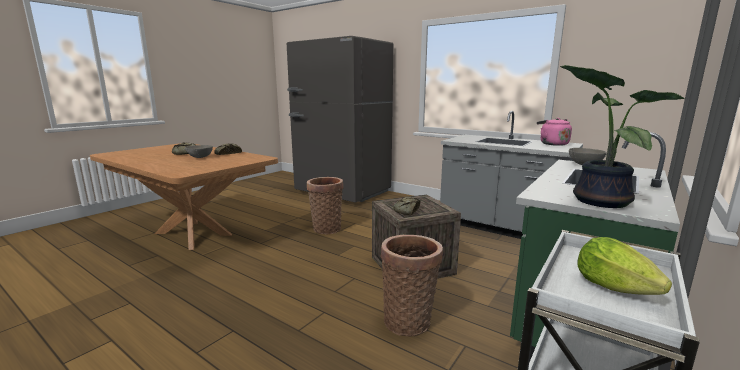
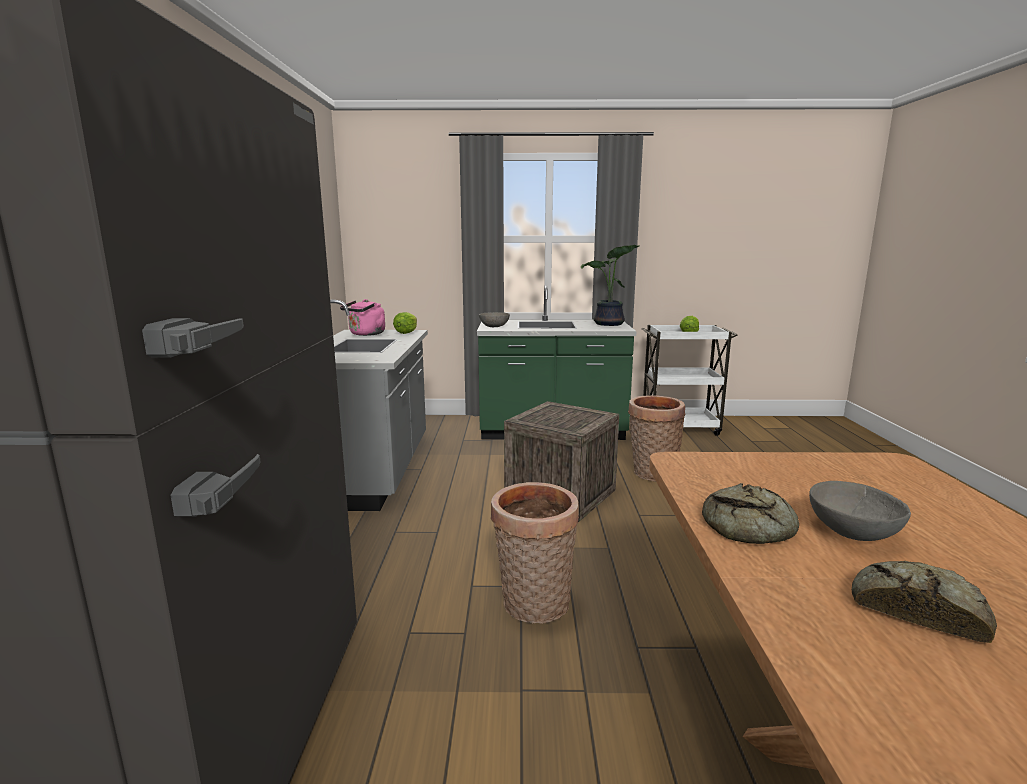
camera: 125 degrees left, 0 degrees up
(407, 210) = (583, 416): bread -> none
(555, 148) = (406, 332): none -> lettuce

